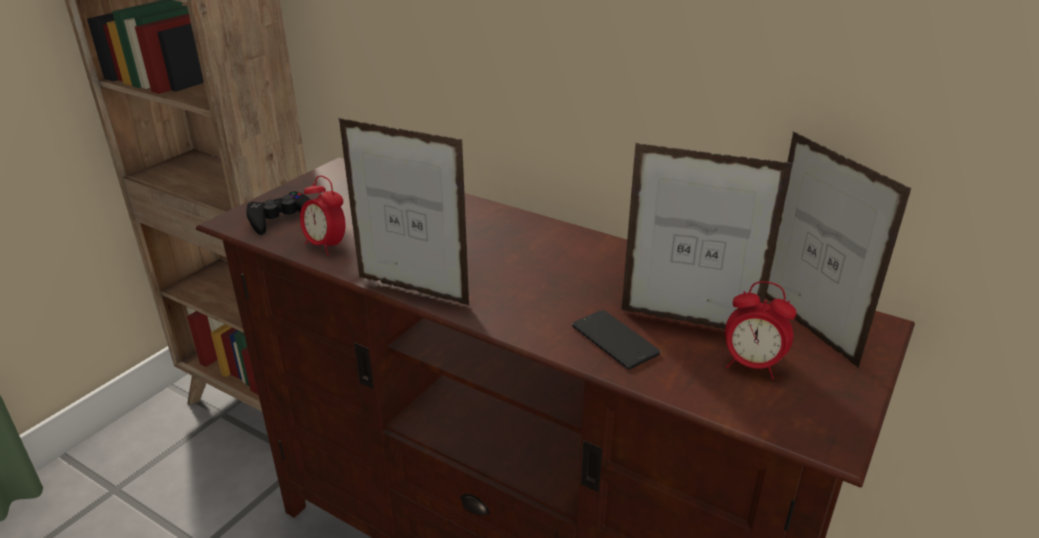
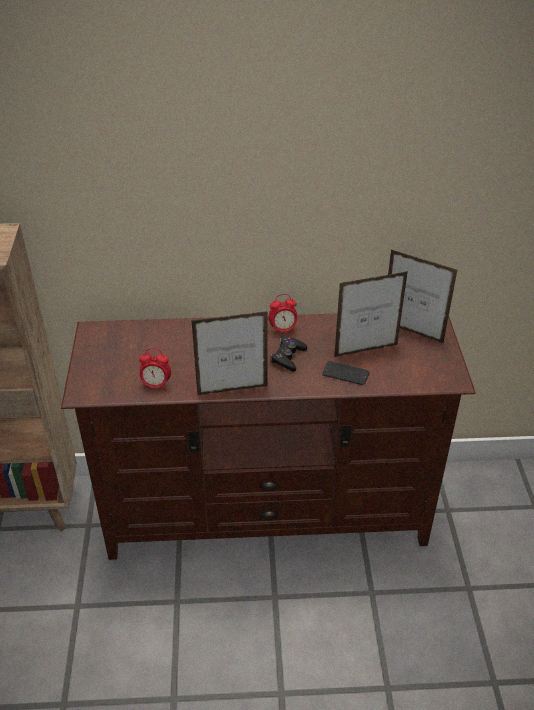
camera: 35 degrees left, 10 degrees up
(281, 219) = (107, 380): black game controller -> black game controller (288, 357)
(751, 365) = (406, 360): alarm clock -> alarm clock (283, 330)

